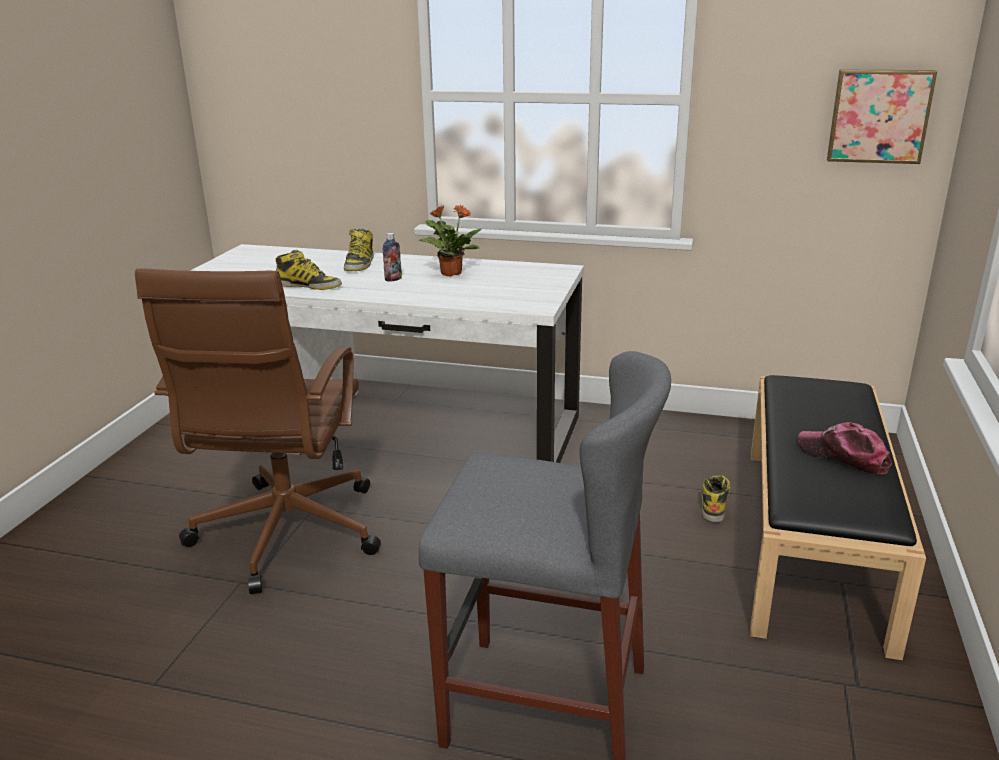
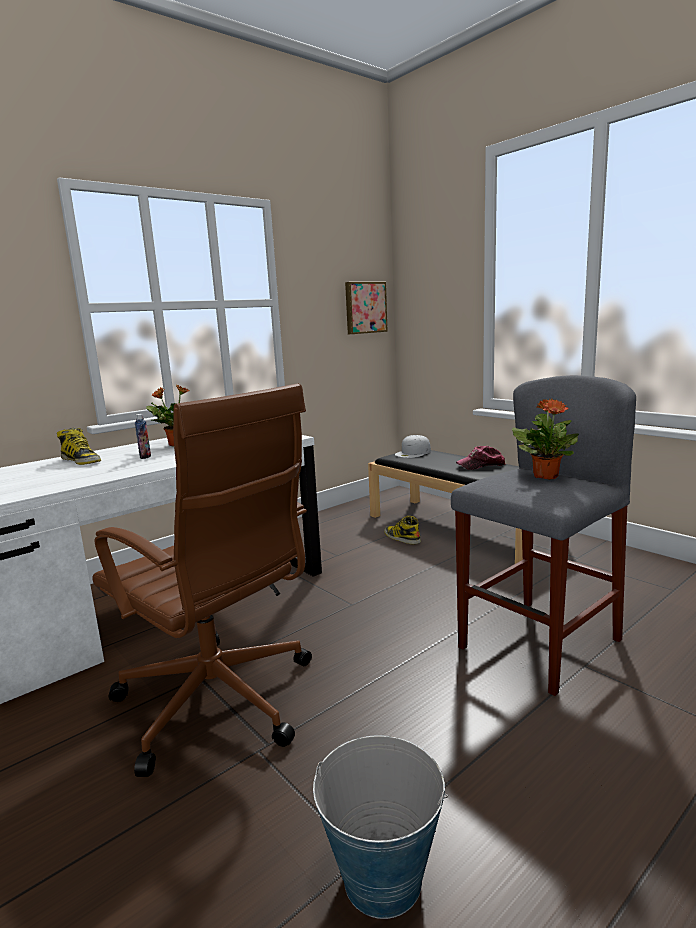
camera: 55 degrees left, 10 degrees down
(136, 703) = (382, 878): none -> bucket
(309, 286) = (83, 478): boot -> none
(553, 495) = (546, 476): none -> potted plant
(826, 389) = (413, 453): none -> white cap

